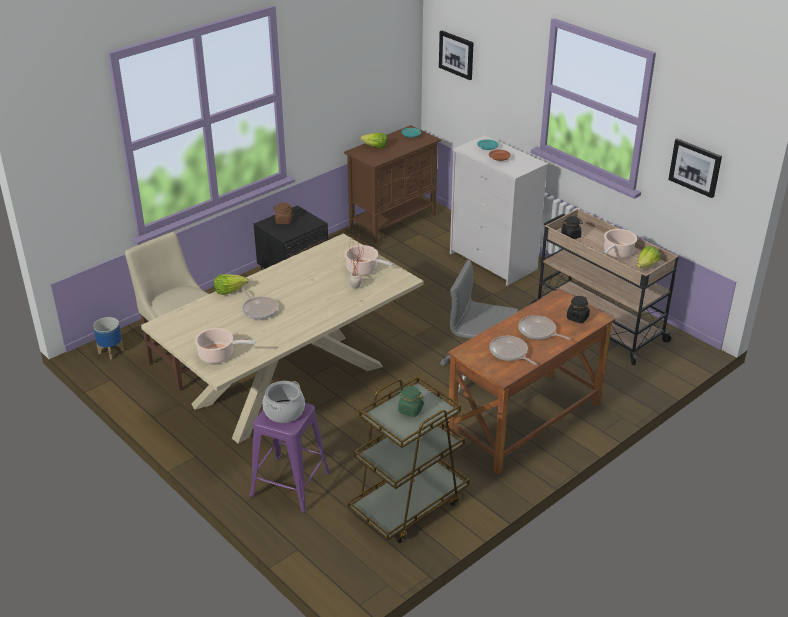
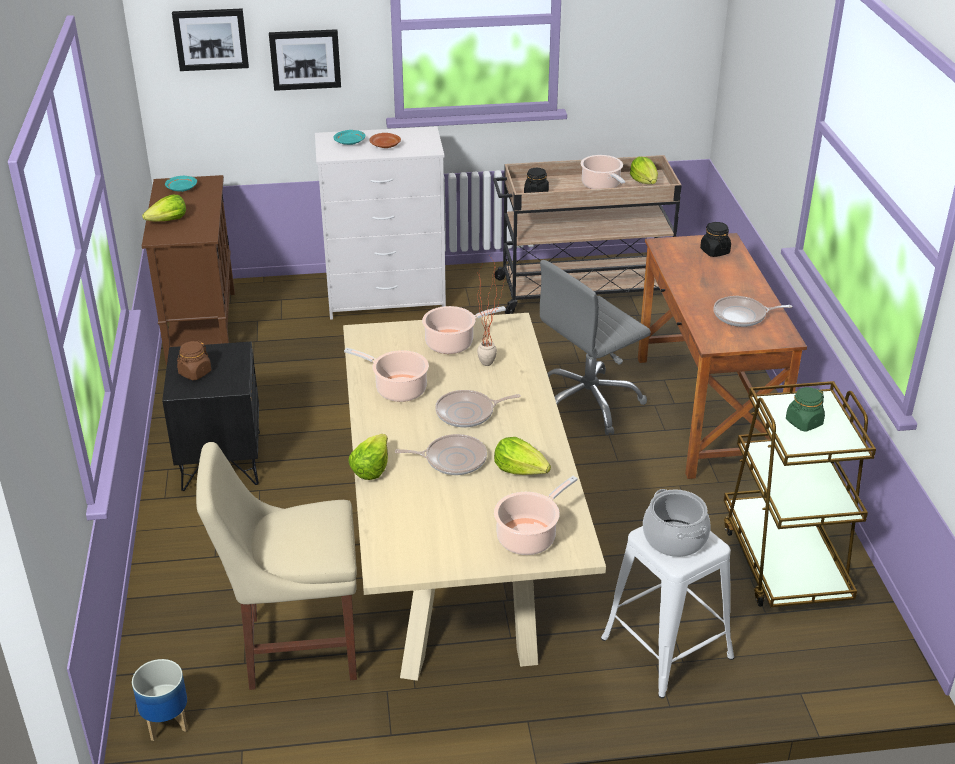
camera: 55 degrees left, 0 degrees up
(271, 333) = (521, 470): none -> lettuce
(290, 484) = (666, 648): purple stool -> white stool
(303, 271) = (397, 389): none -> cooking pot
(538, 331) = (718, 283): frying pan -> frying pan (468, 413)
(695, 167) = (642, 43): picture -> picture (305, 59)

